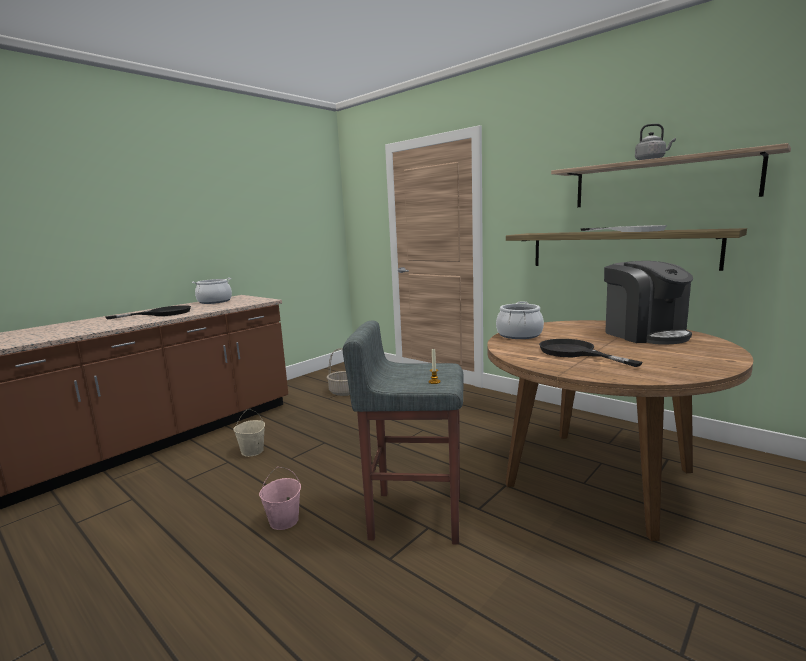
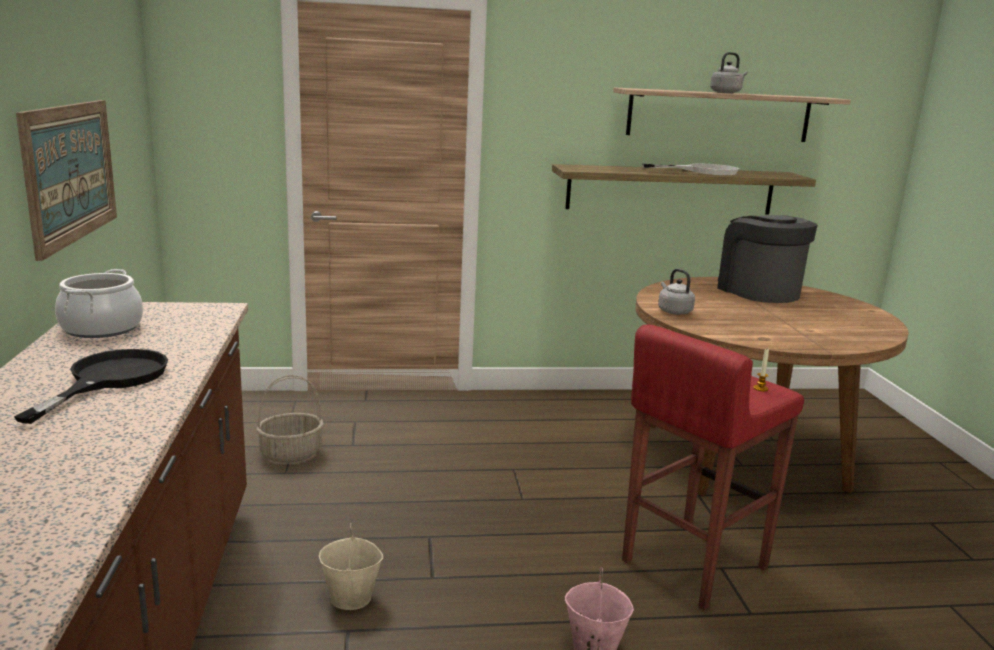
camera: 50 degrees left, 5 degrees up
(246, 239) = (70, 172): none -> picture
(415, 515) = (691, 564): grey stool -> red stool
(519, 335) = (673, 311): cooking pot -> grey kettle
(574, 353) = (774, 325): black frying pan -> none
(644, 334) = (758, 291): coffee machine -> coffee machine turned 135 degrees counterclockwise

